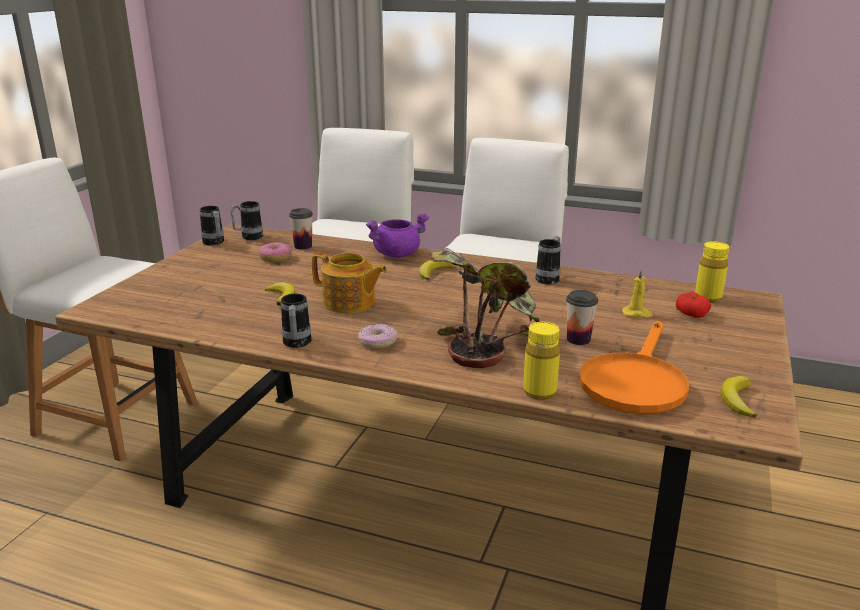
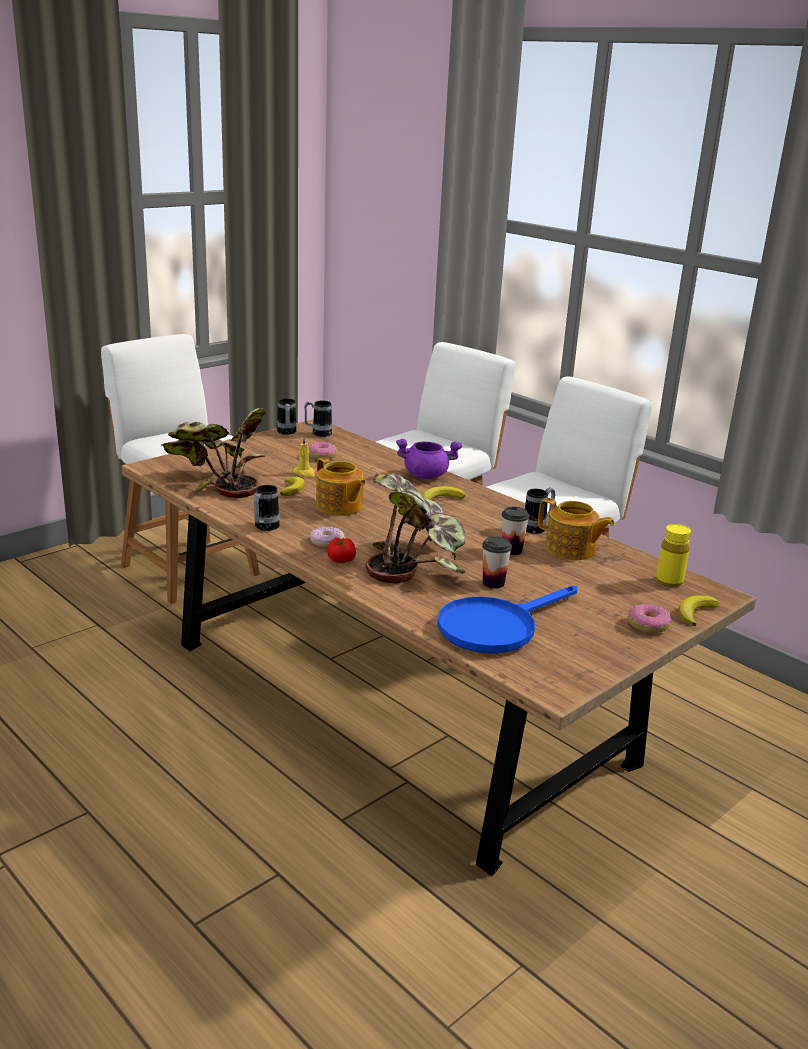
camera: 25 degrees right, 0 degrees up
(191, 309) = (216, 482): none -> potted plant
(303, 246) = (354, 451): cup -> cup (511, 550)
(539, 392) = (407, 611): yellow bottle -> none
(600, 290) = (571, 549): none -> teapot
(634, 382) = (496, 626): orange frying pan -> blue frying pan
(637, 313) = (577, 577): yellow candle -> yellow candle (304, 473)
(691, 313) = (631, 590): tomato -> tomato (341, 558)
(737, 400) = (566, 664): banana -> banana (695, 613)
(746, 341) = (648, 625): none -> donut

